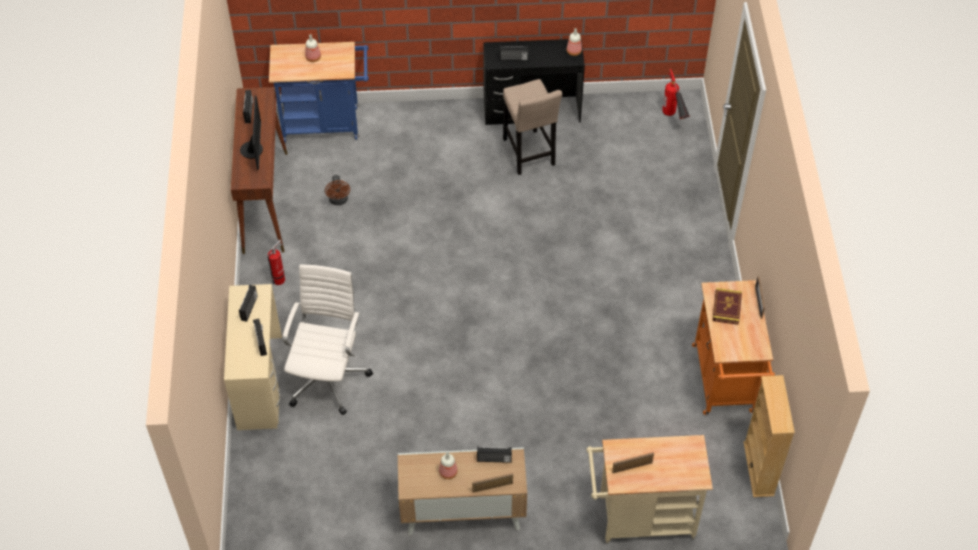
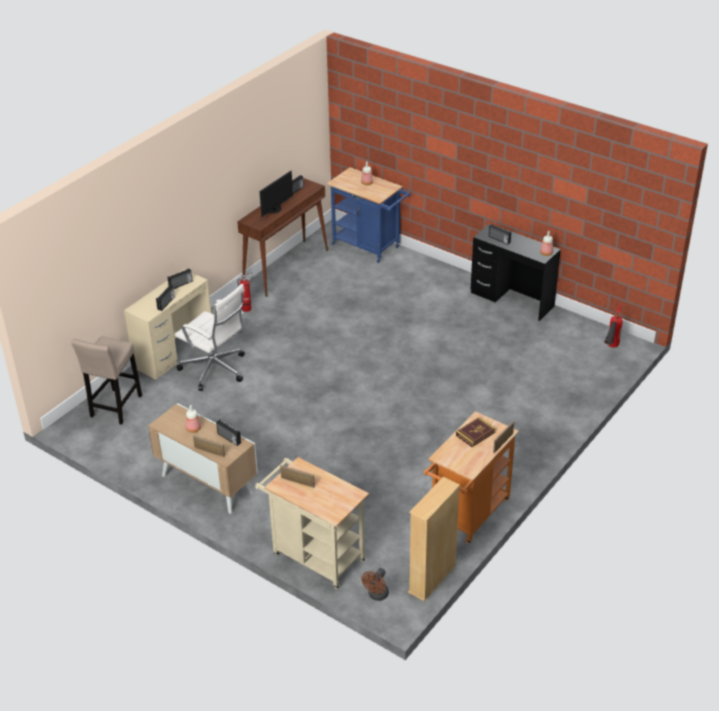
camera: 40 degrees right, 15 degrees down
(328, 376) = (215, 370): white office chair -> white office chair turned 75 degrees clockwise
(339, 201) = (329, 288): brown fan -> brown fan (376, 595)
(529, 154) = (481, 321): beige stool -> beige stool (115, 408)

